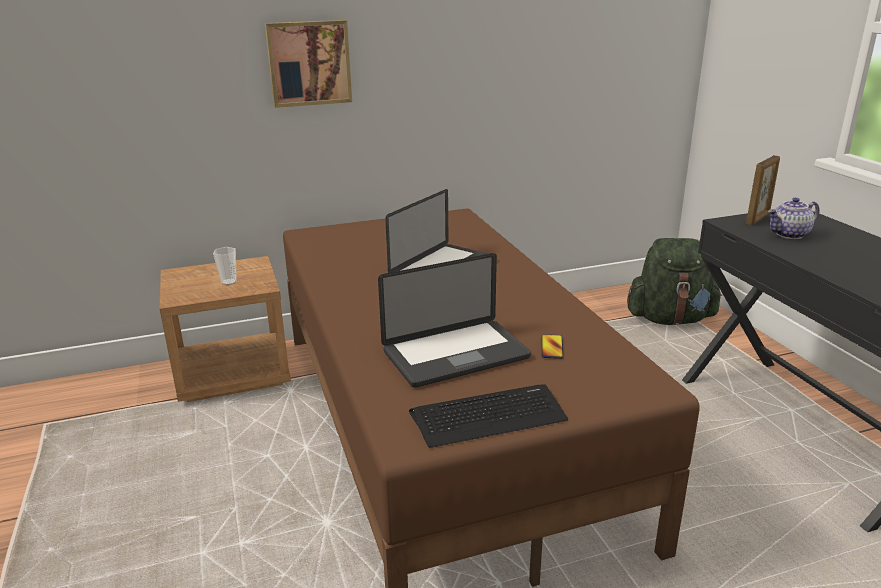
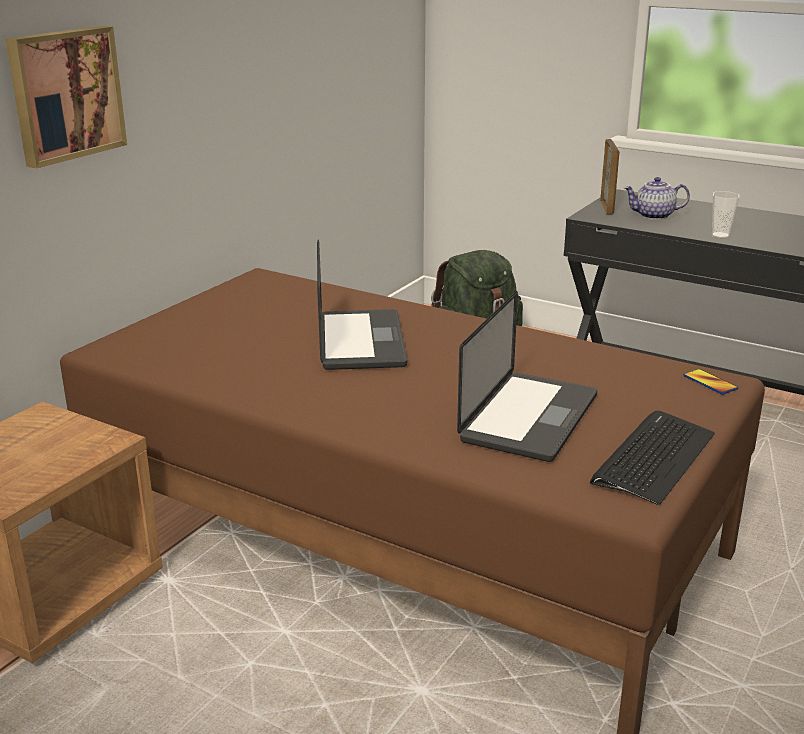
camera: 40 degrees left, 0 degrees up
(229, 282) = (48, 451): cup -> cup (720, 235)
(552, 347) = (594, 379): phone -> phone (710, 383)
(789, 235) = (653, 216): teapot -> teapot turned 60 degrees clockwise

